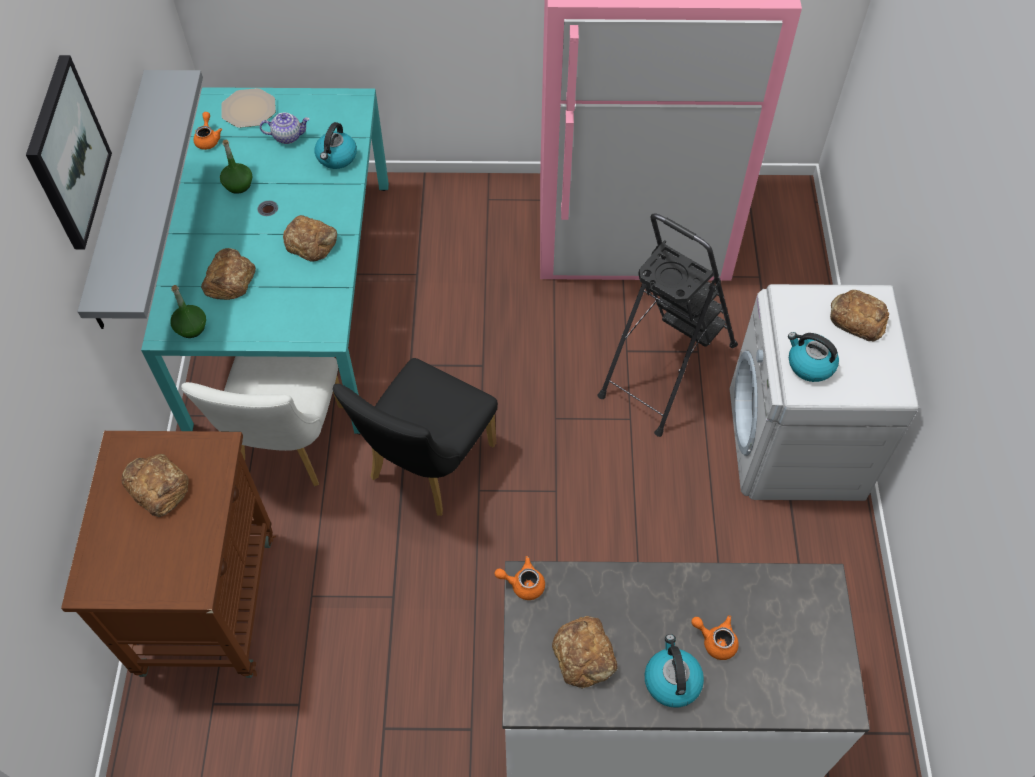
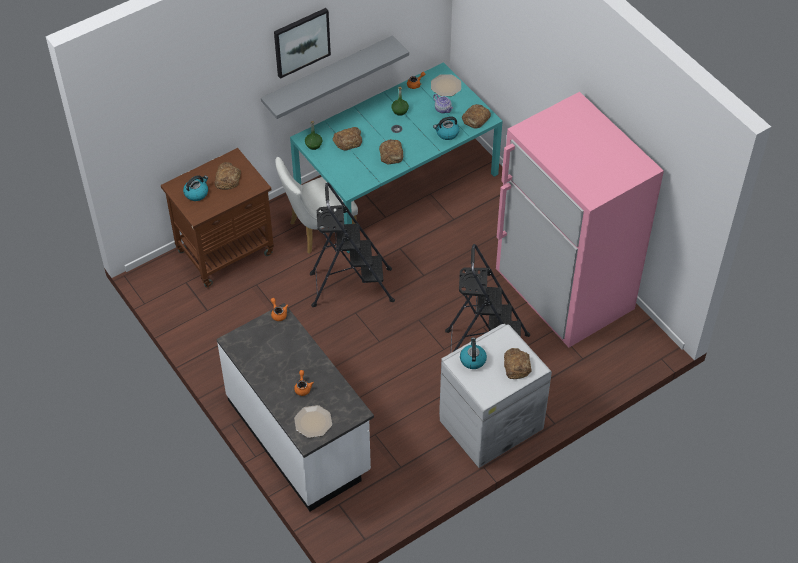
camera: 55 degrees right, 5 degrees down
(426, 468) = (350, 286): black chair -> step ladder
(585, 655) = (264, 348): bread -> bread (476, 119)
(671, 680) = (274, 381): kettle -> kettle (196, 193)
(803, 668) = (313, 422): none -> plate

